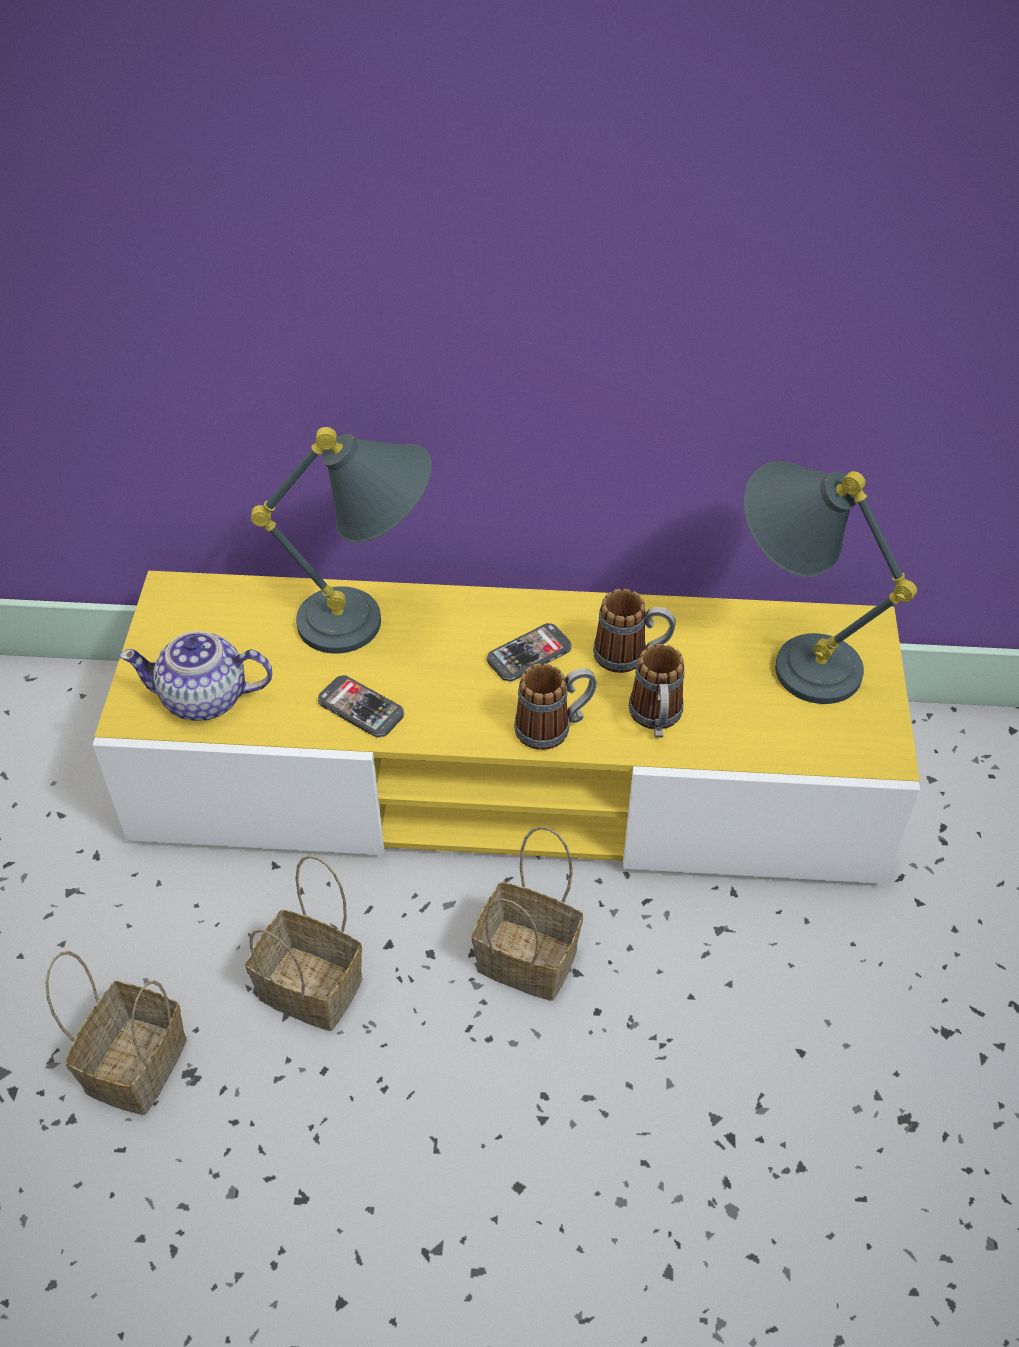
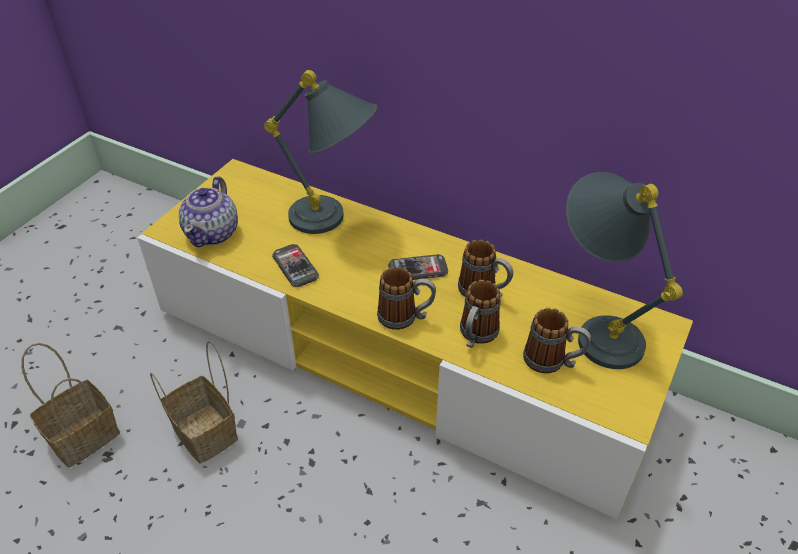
camera: 25 degrees right, 5 degrees down
(205, 699) = (213, 233): teapot -> teapot turned 105 degrees counterclockwise
(530, 959) = (345, 470): basket -> none
(764, 719) = (552, 362): none -> mug

